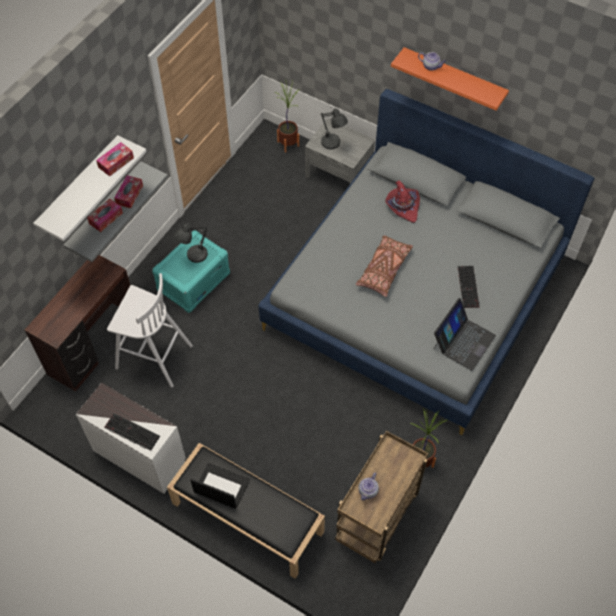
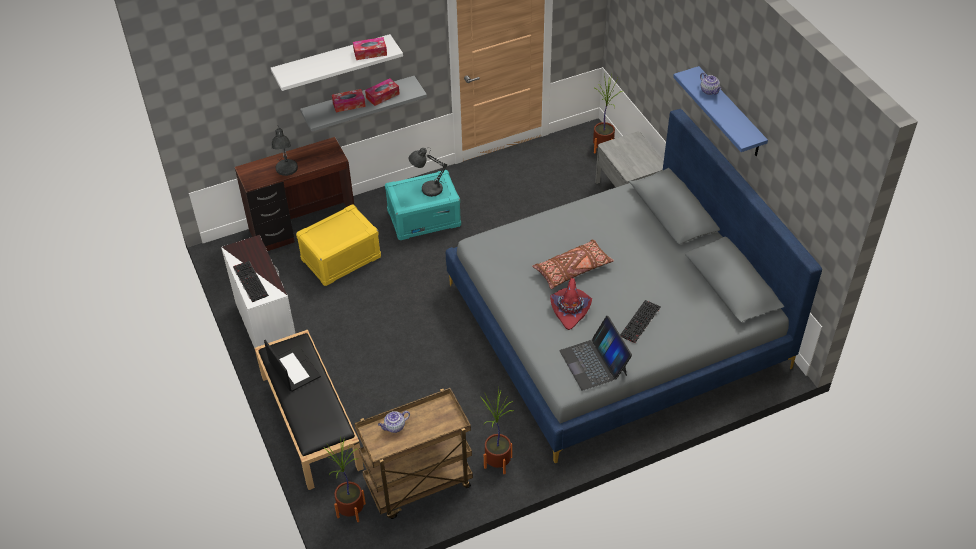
camera: 35 degrees right, 10 degrees down
(152, 357) = (341, 259): white stool -> yellow storage box
(332, 144) = (624, 153): grey table lamp -> grey table lamp (286, 170)
(343, 573) = (351, 510): none -> potted plant
(403, 206) = (638, 228): red hat -> red hat (570, 310)
(453, 78) = (730, 113): orange shelf -> blue shelf
(463, 341) = (594, 362): laptop -> laptop turned 90 degrees clockwise

